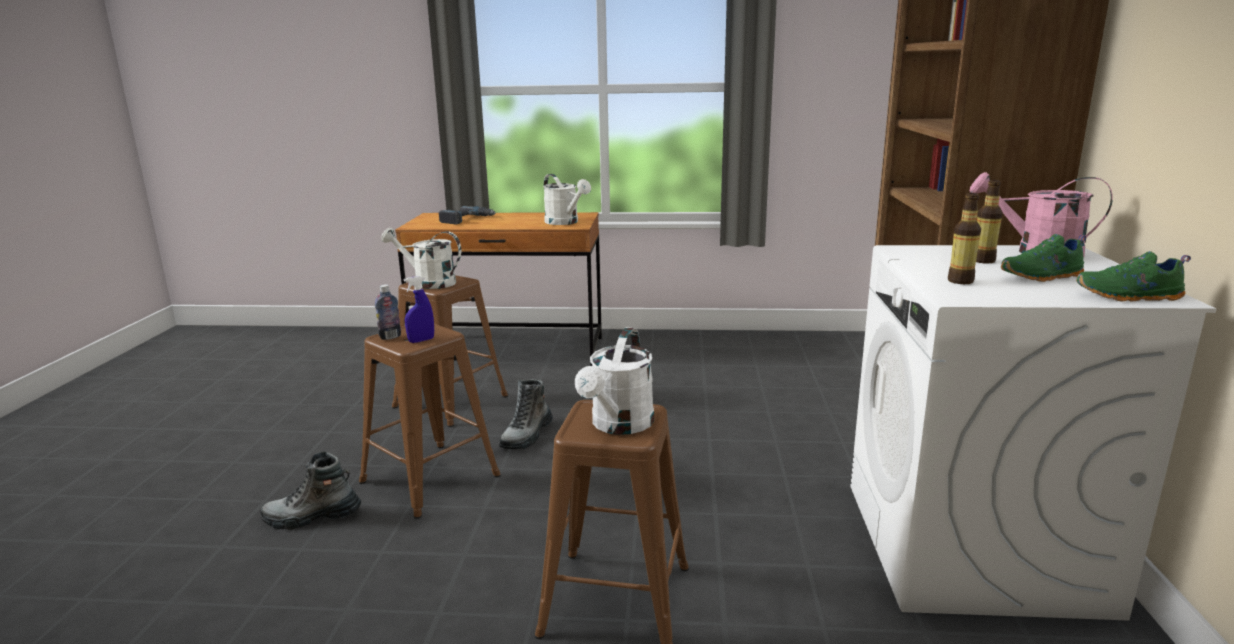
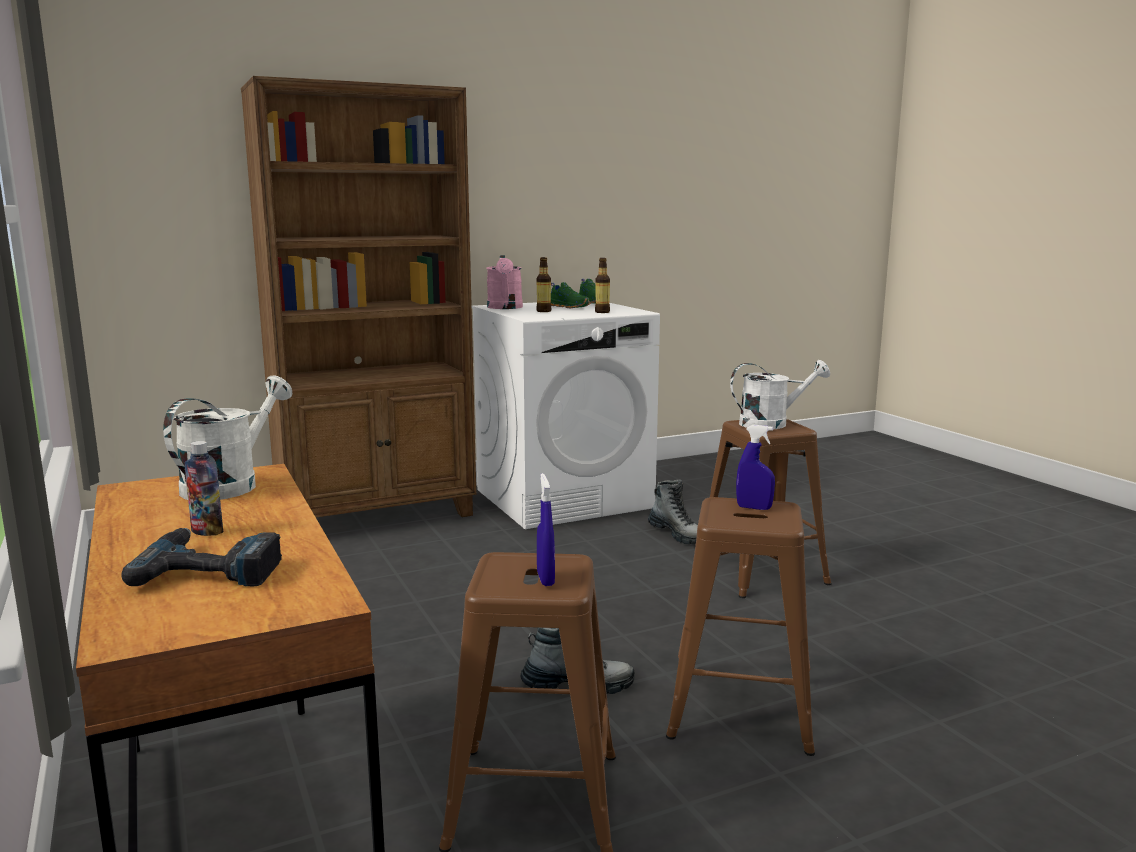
camera: 120 degrees left, 5 degrees down
(312, 517) = (903, 746): boot -> boot (678, 534)
(390, 337) = (775, 521): bottle -> bottle (207, 531)
(428, 282) = (545, 579): white watering can -> blue spray bottle

